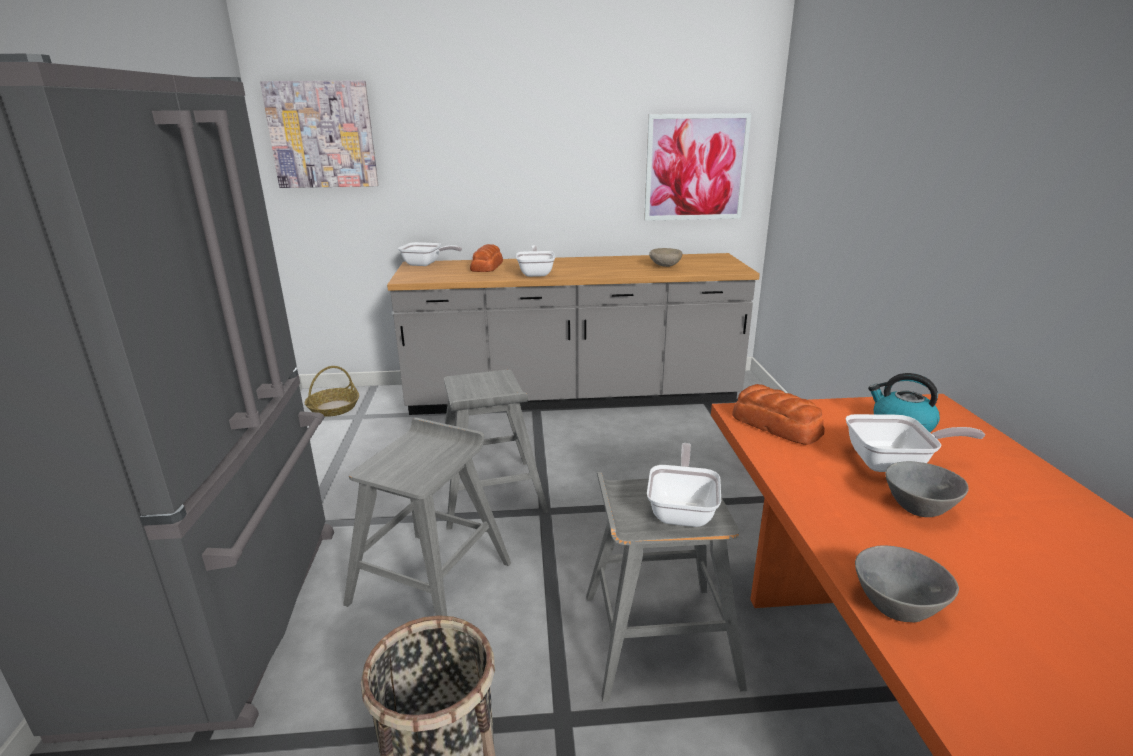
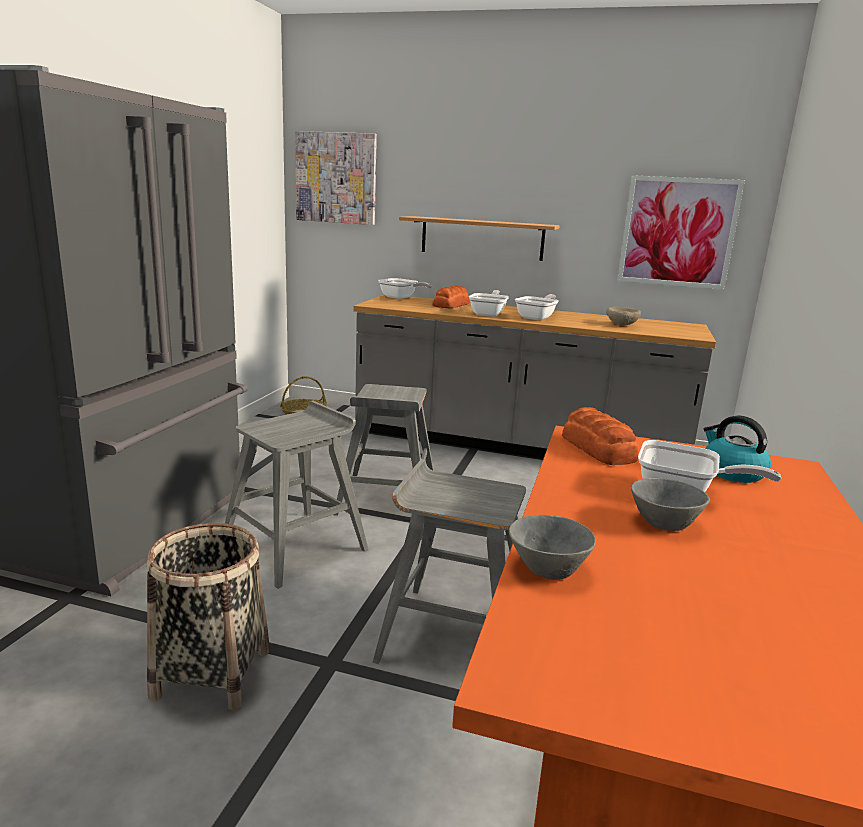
camera: 20 degrees right, 5 degrees down
(503, 190) = (482, 238): none -> shelf
(683, 510) = (475, 501): frying pan -> frying pan (537, 318)

